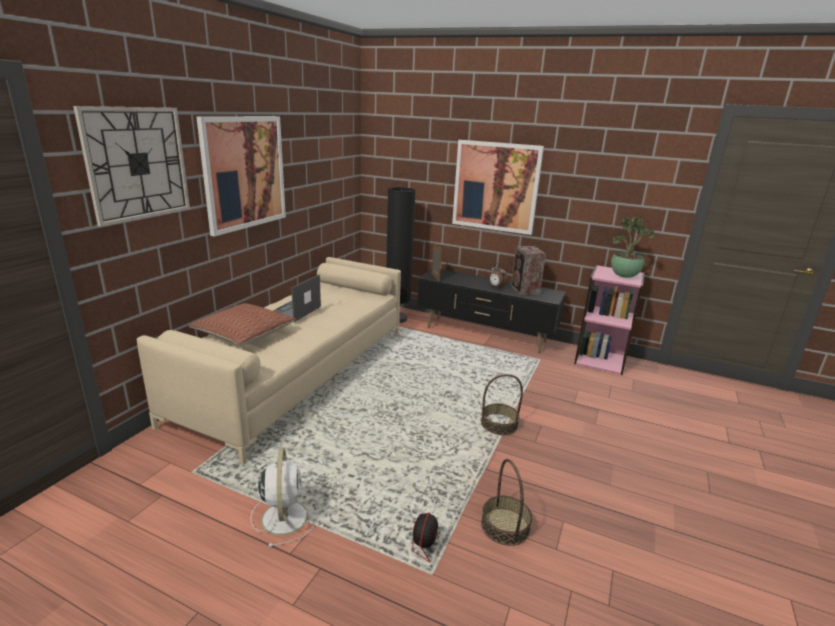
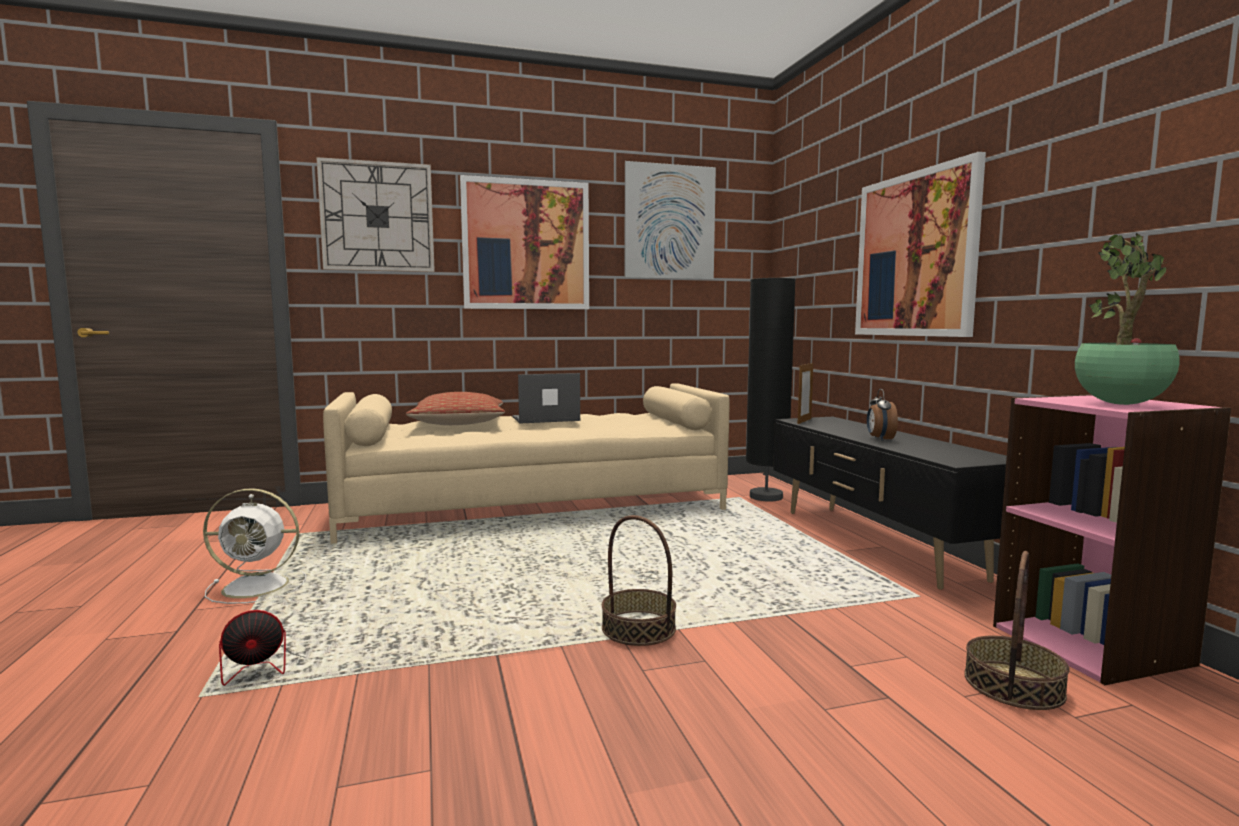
camera: 50 degrees right, 15 degrees down
(284, 516) = (259, 586): white fan -> white fan turned 45 degrees clockwise
(318, 141) = (669, 222): none -> picture
(505, 526) = (360, 717): basket -> basket (1014, 685)
(525, 290) = (930, 448): speaker -> none

